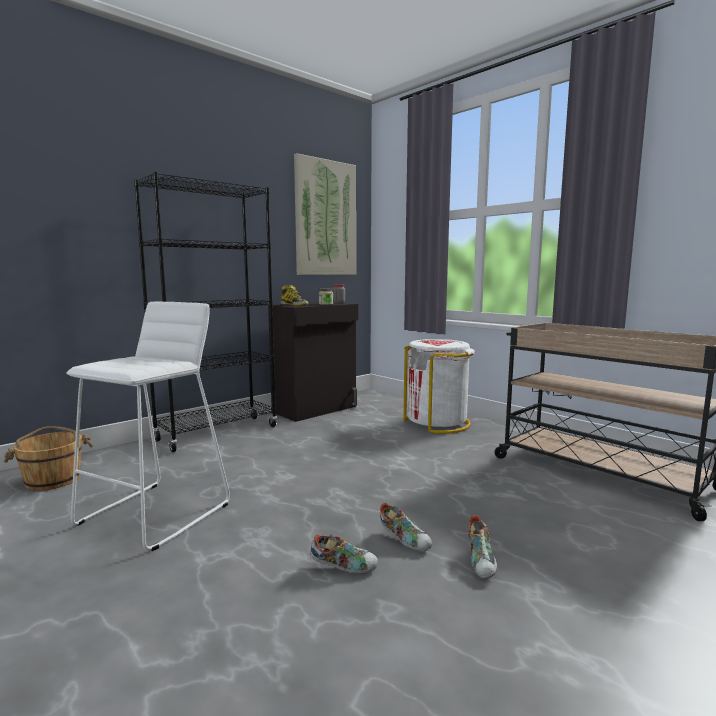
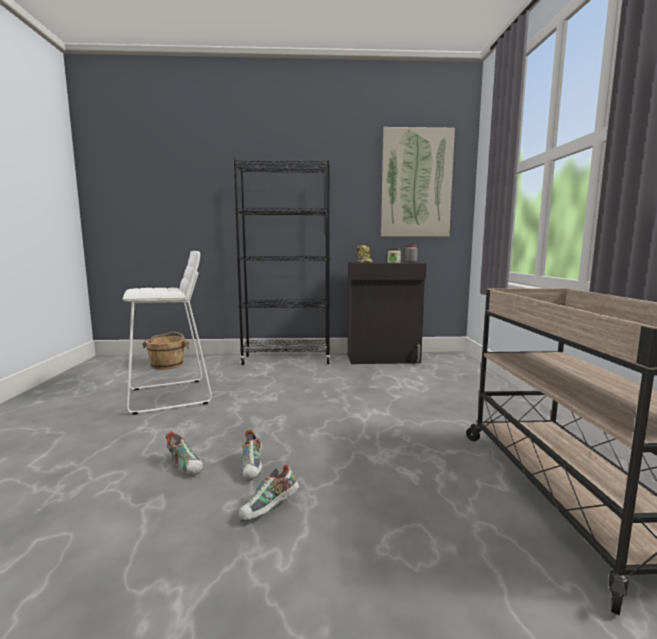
camera: 40 degrees right, 0 degrees up
(437, 423) = (471, 393): white trash can -> none

